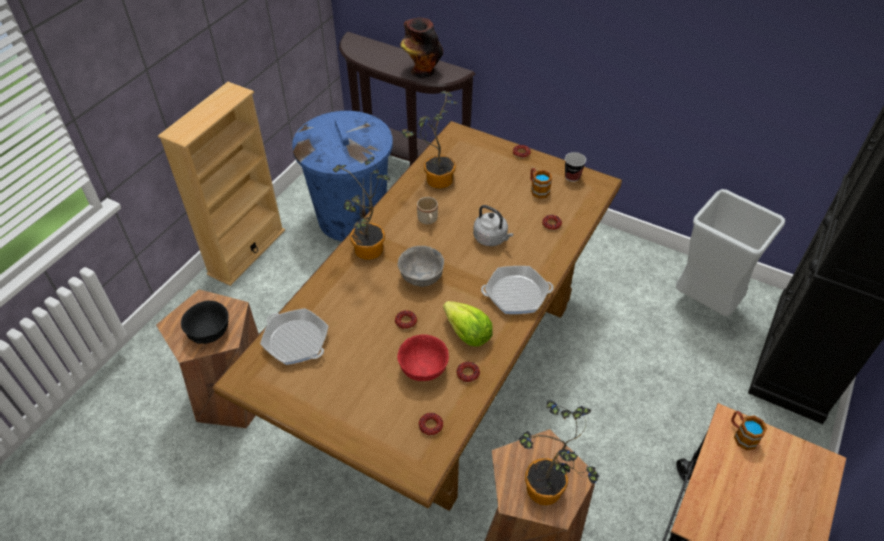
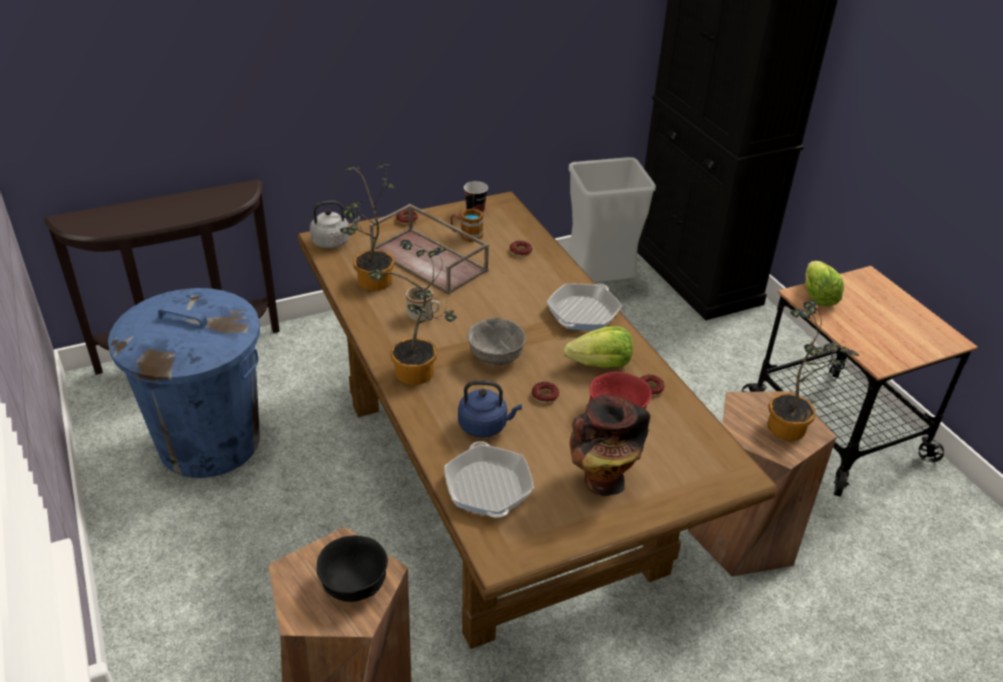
camera: 55 degrees left, 10 degrees down
(246, 252) = (133, 566): beige bookcase -> none
(296, 341) = (488, 487): frying pan -> frying pan turned 90 degrees counterclockwise
(349, 309) = (485, 426): none -> blue kettle
(421, 71) = (205, 205): vase -> vase (602, 481)
(430, 426) = (691, 441): donut -> none
(489, 190) = (430, 260): none -> brown tray
(491, 238) = (496, 291): grey kettle -> grey kettle (333, 242)
(742, 435) = (817, 296): mug -> lettuce

